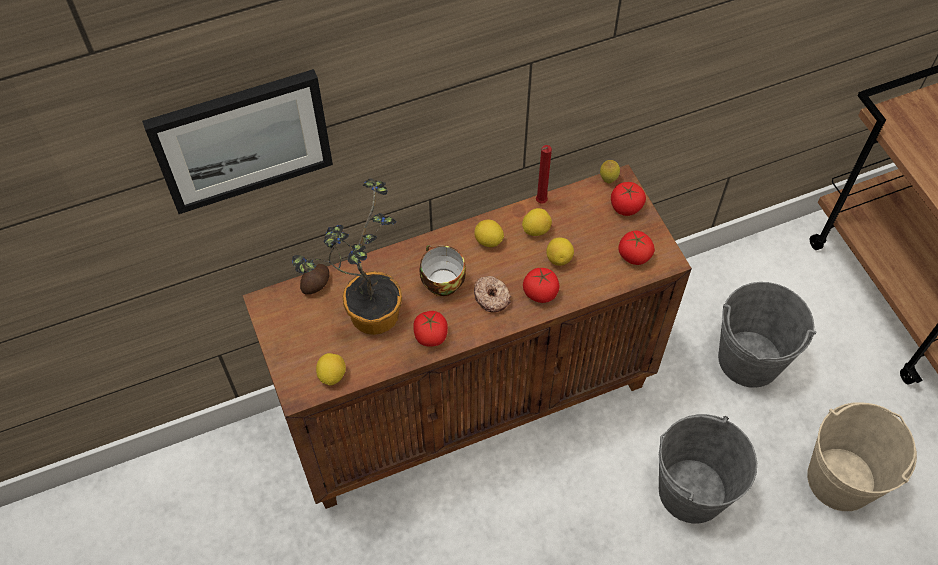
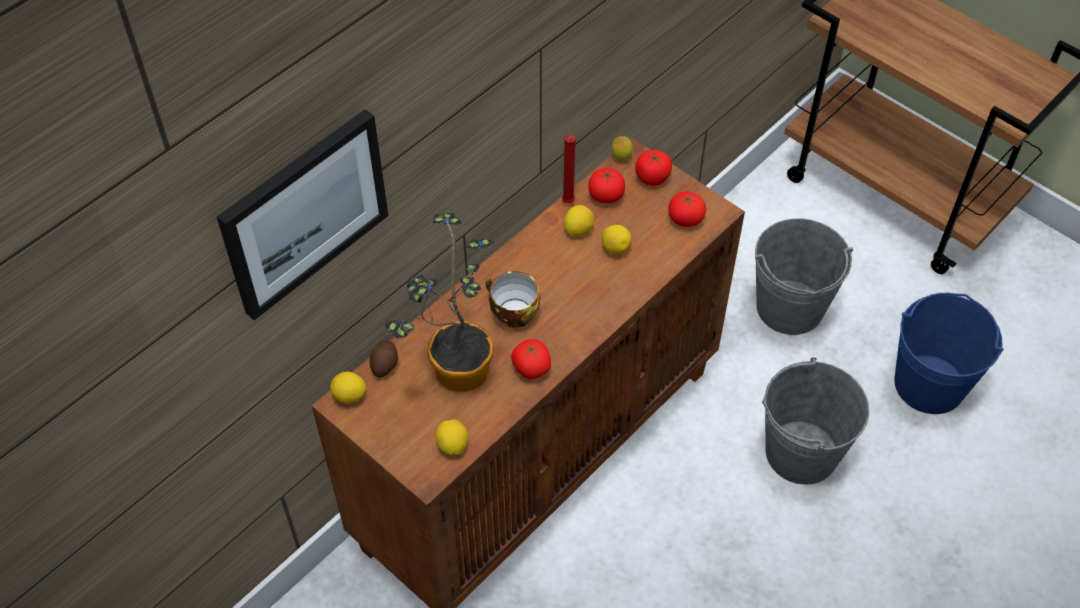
camera: 25 degrees left, 5 degrees down
(488, 241) = (537, 257): lemon -> lemon (349, 396)
(492, 297) = (571, 308): donut -> none
(540, 292) = (616, 287): tomato -> tomato (606, 196)
(841, 479) = (929, 384): beige bucket -> blue bucket

